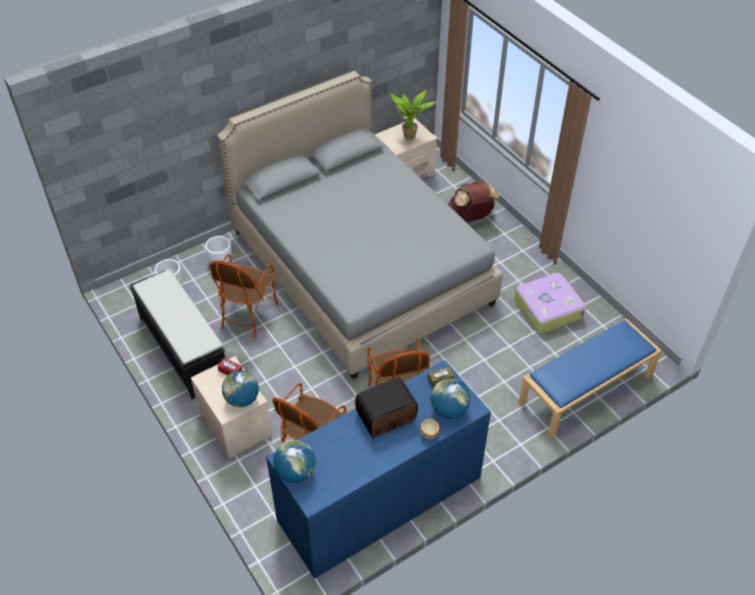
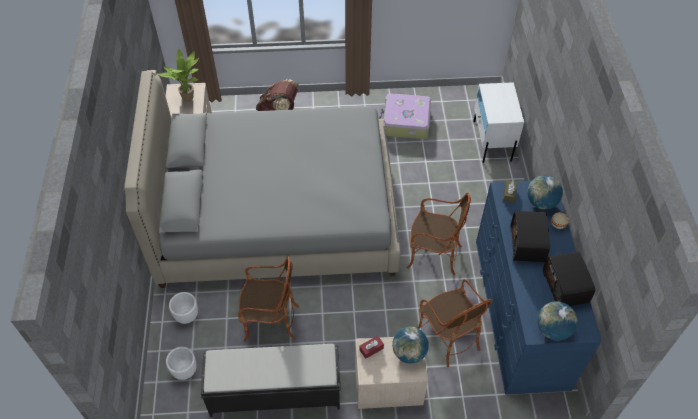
camera: 60 degrees left, 5 degrees up
(248, 314) = (270, 321): armchair -> armchair turned 45 degrees counterclockwise
(353, 466) = (566, 287): none -> radio
(585, 390) = (492, 141): blue bench -> white nightstand

